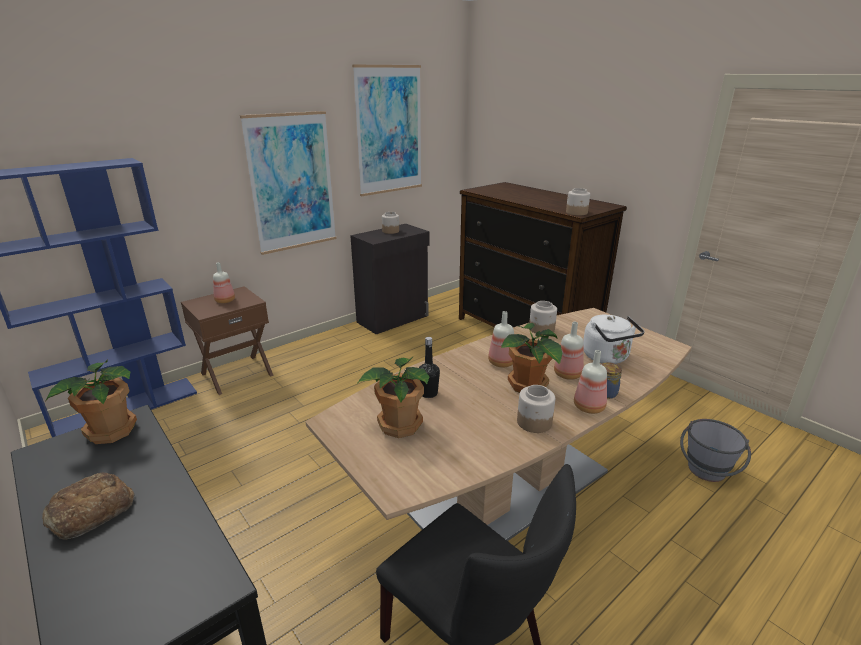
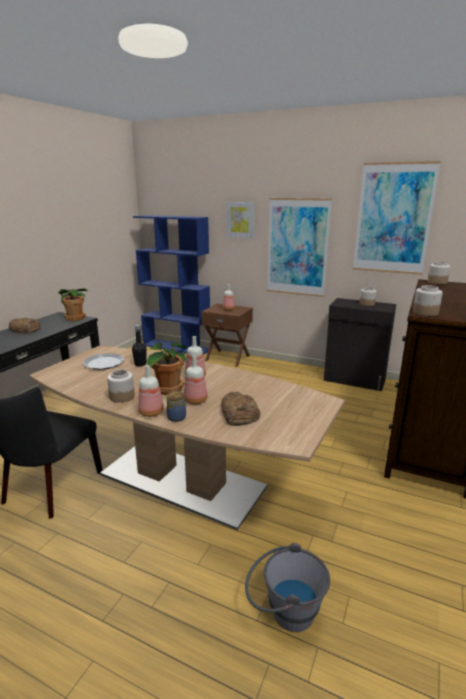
camera: 65 degrees right, 5 degrees down
(195, 155) = (240, 219): none -> picture
(398, 424) = (103, 363): potted plant -> plate
(541, 329) = (266, 383): jar -> jar (437, 282)
(607, 357) = (239, 414): white kettle -> bread

